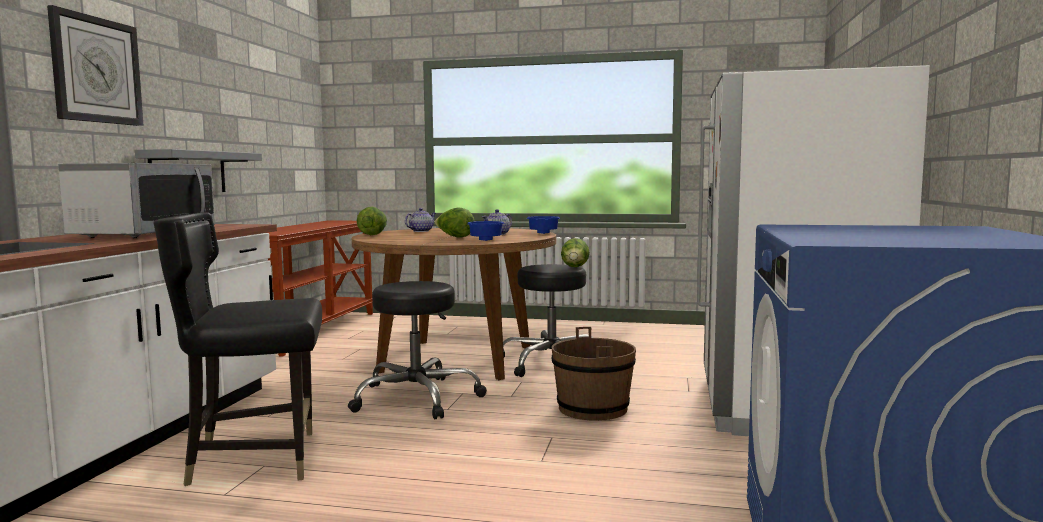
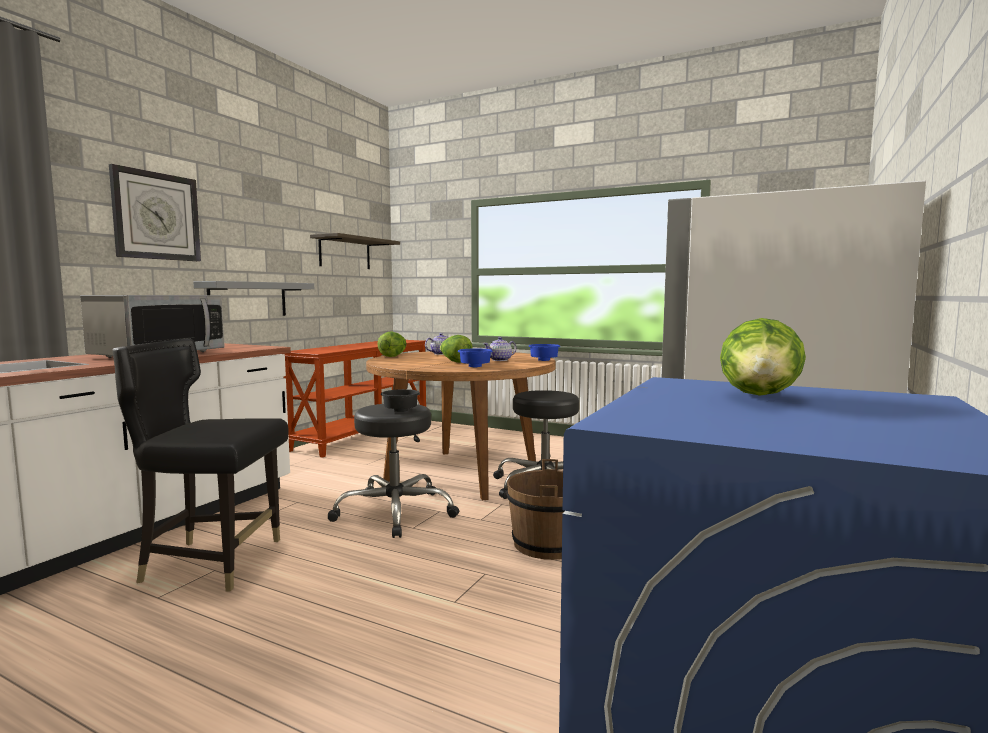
camera: 15 degrees right, 0 degrees up
(279, 118) = (345, 253): none -> shelf
(427, 287) = (402, 411): none -> black bowl
(575, 268) = (567, 396): lettuce -> lettuce (760, 397)

